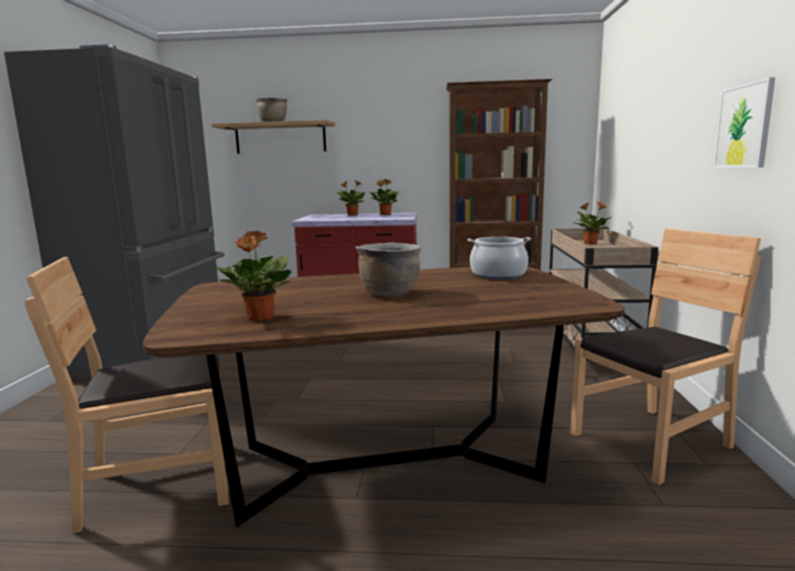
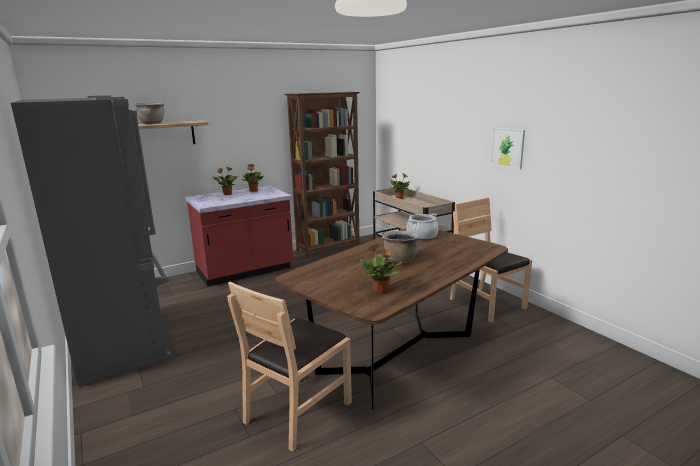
camera: 35 degrees left, 5 degrees up
(651, 441) = (486, 304): brown chair -> brown chair turned 60 degrees counterclockwise

